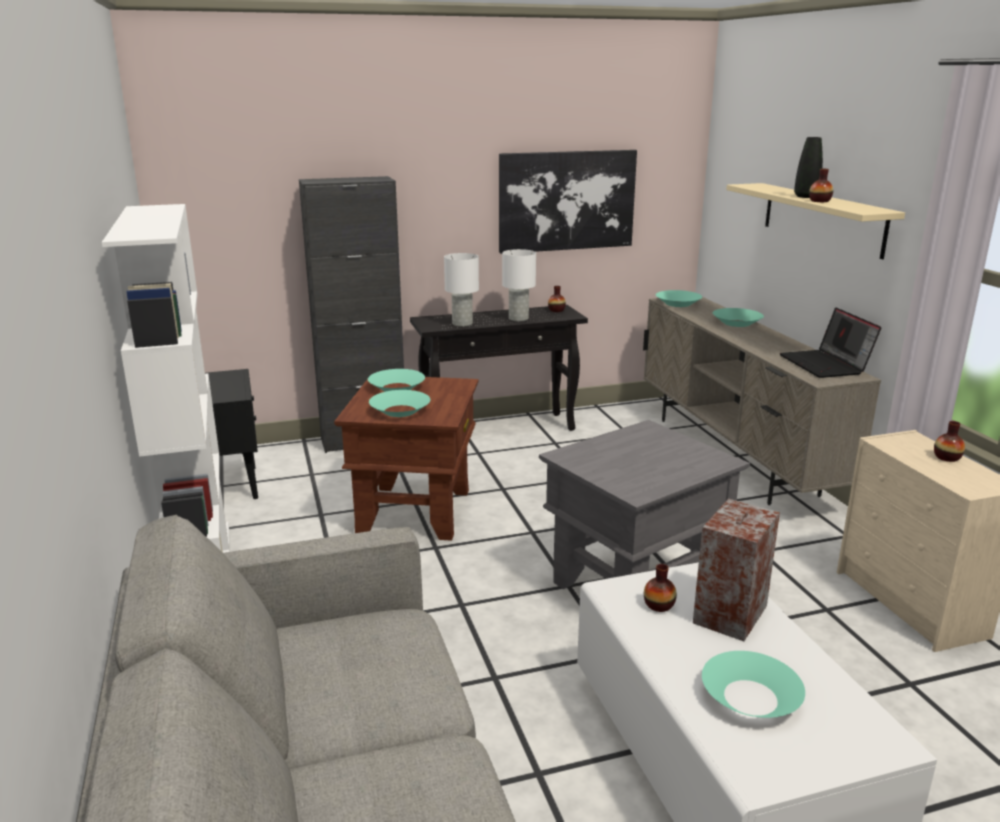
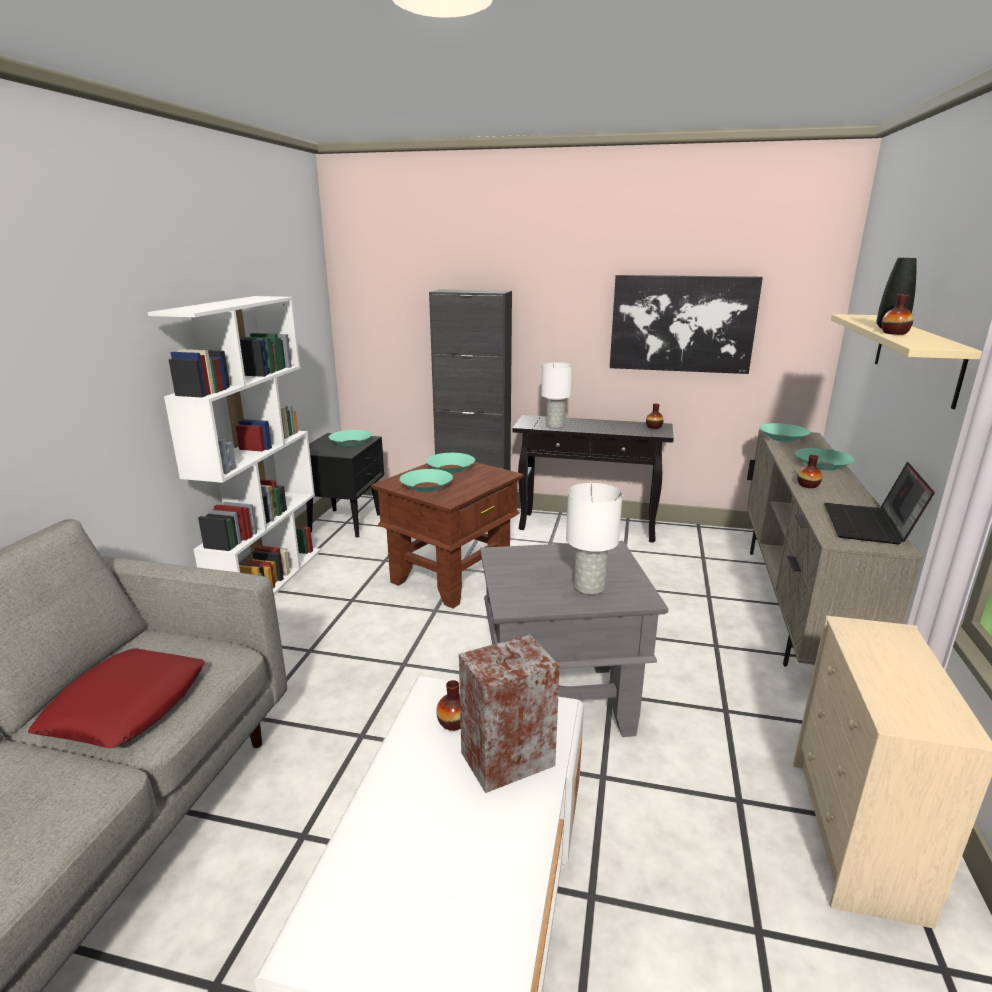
camera: 30 degrees right, 0 degrees up
(374, 693) = (126, 706): none -> red pillow
(518, 318) = (609, 429): white table lamp -> white table lamp (589, 587)
(750, 697) = (417, 855): turquoise bowl -> turquoise bowl (351, 443)
(947, 457) = (918, 671): vase -> vase (808, 485)

